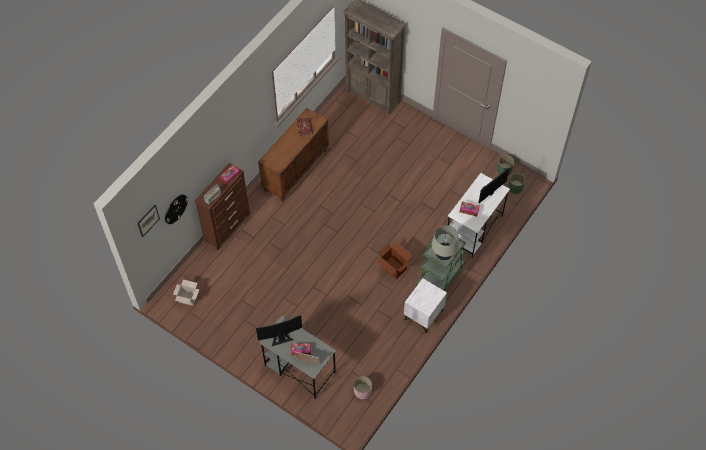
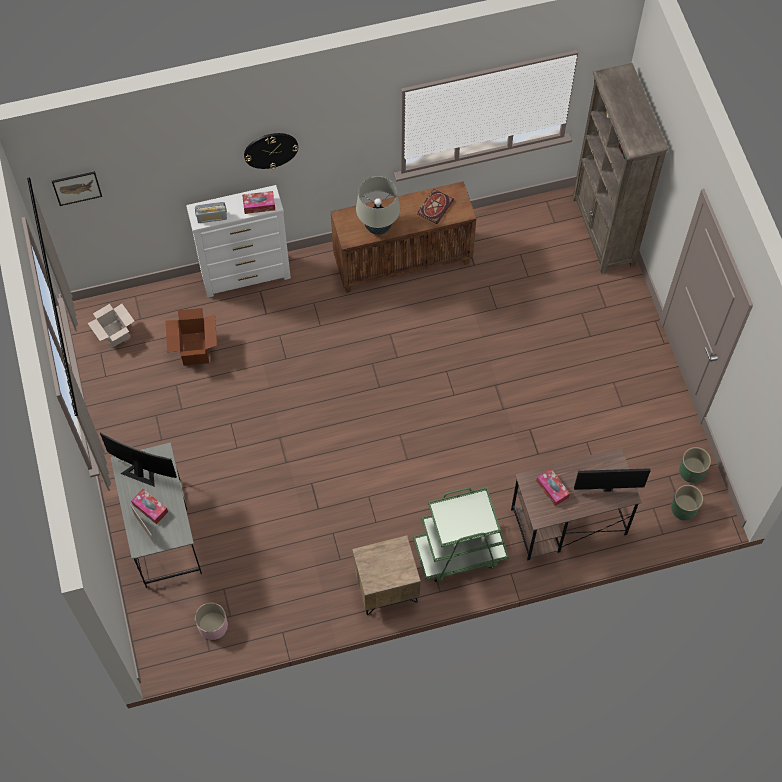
camera: 40 degrees right, 5 degrees up
(175, 209) = (142, 198): wall clock -> wall clock (270, 150)
(227, 227) = (246, 276): brown dresser -> white dresser
(393, 268) = (406, 492): cardboard box -> cardboard box (194, 349)
(423, 315) = (386, 588): white nightstand -> brown nightstand
(443, 255) = (454, 525): beige table lamp -> beige table lamp (378, 226)
(473, 229) = (567, 522): white desk -> brown desk

